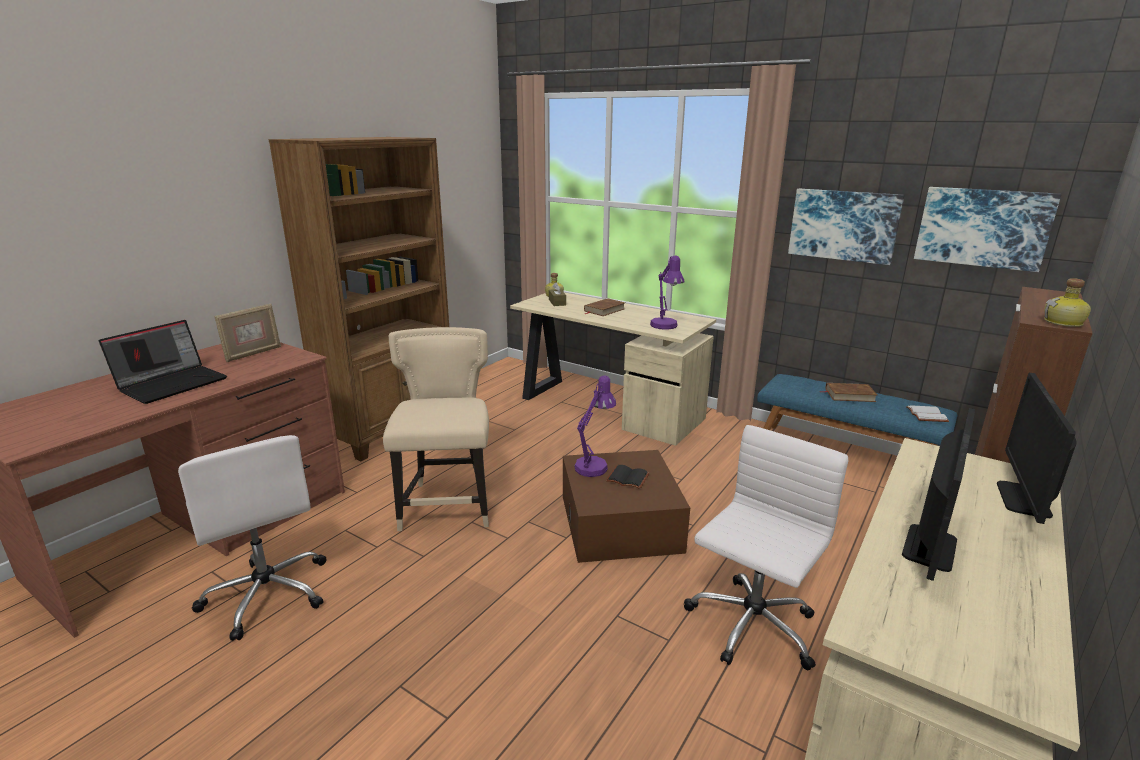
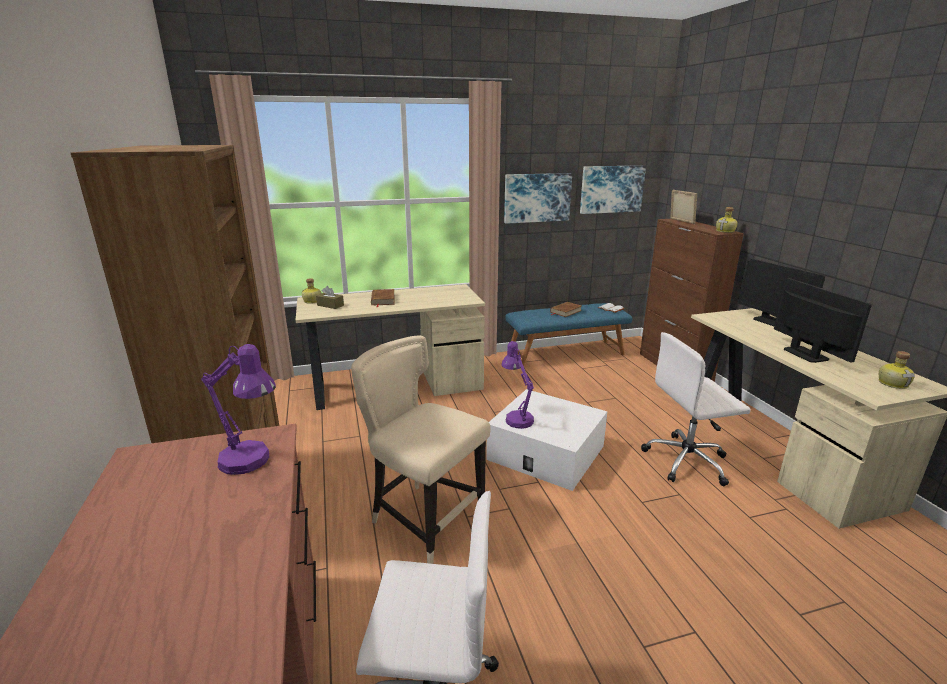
camera: 50 degrees left, 0 degrees up
(173, 383) = (193, 547): laptop -> none
(253, 354) = (195, 464): picture frame -> picture frame (681, 221)
(620, 523) = (546, 452): brown storage box -> white storage box
(626, 478) = (549, 415): black book -> none
(665, 327) = (454, 298): purple table lamp -> purple table lamp (251, 463)
(750, 626) = (687, 461): white office chair -> white office chair turned 90 degrees counterclockwise
(961, 649) = (893, 383): none -> bottle

